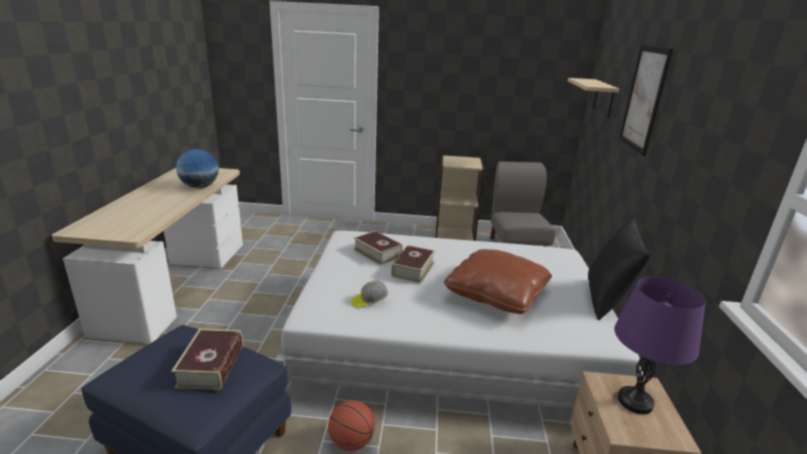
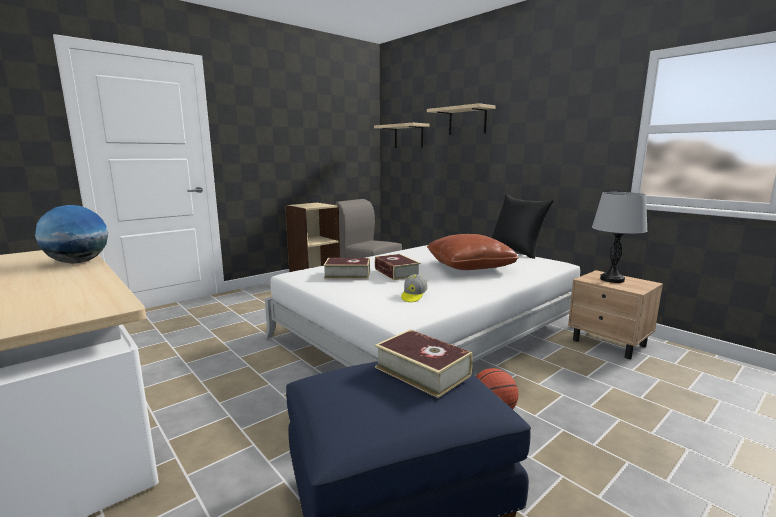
camera: 45 degrees left, 10 degrees down
(635, 401) = (612, 279): purple table lamp -> grey table lamp
(644, 98) = (467, 121): picture -> beige shelf

